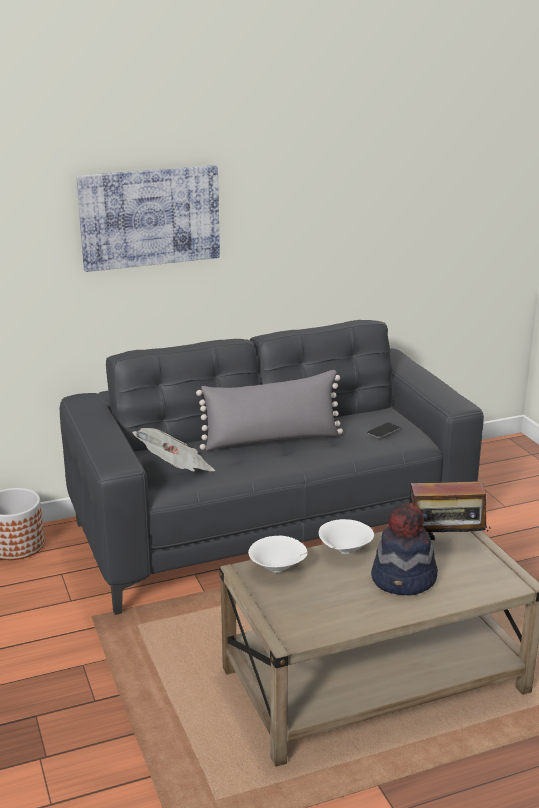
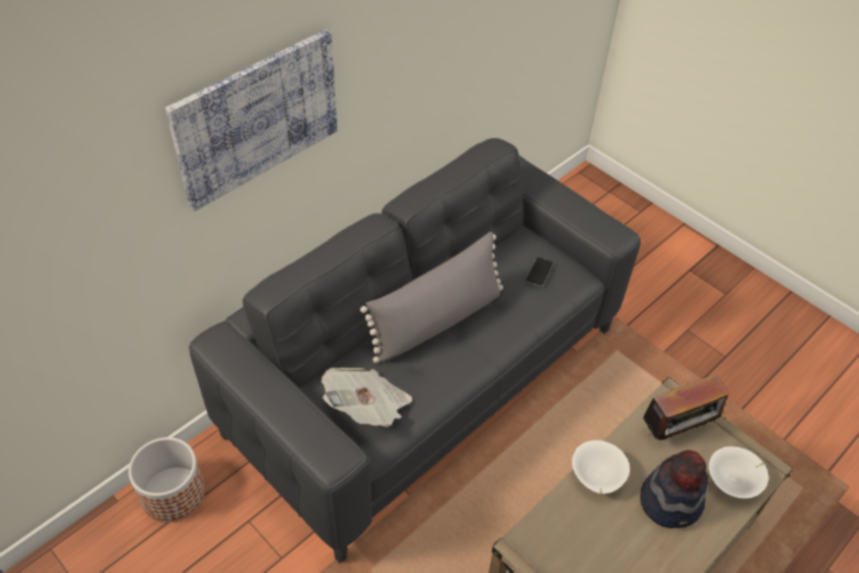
camera: 25 degrees left, 25 degrees up
(278, 569) = (551, 529): white bowl -> white bowl (733, 482)

